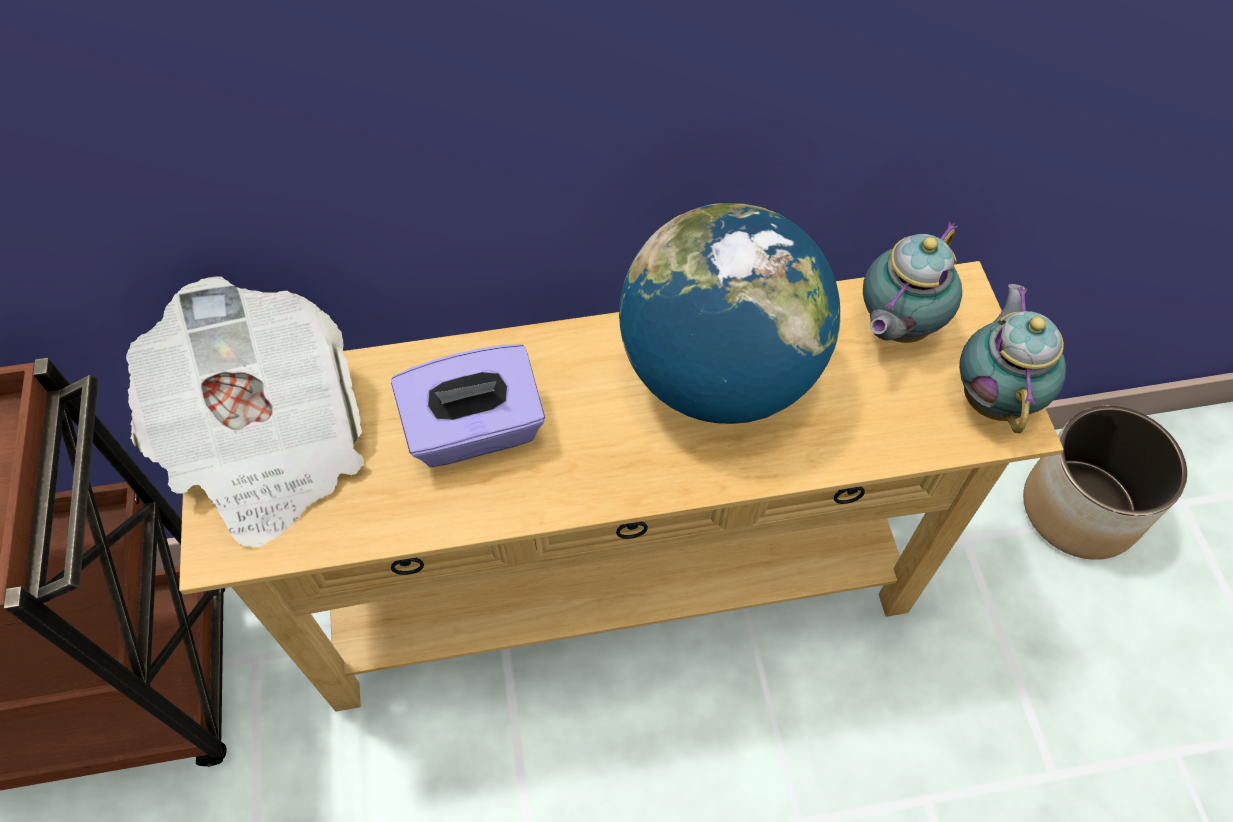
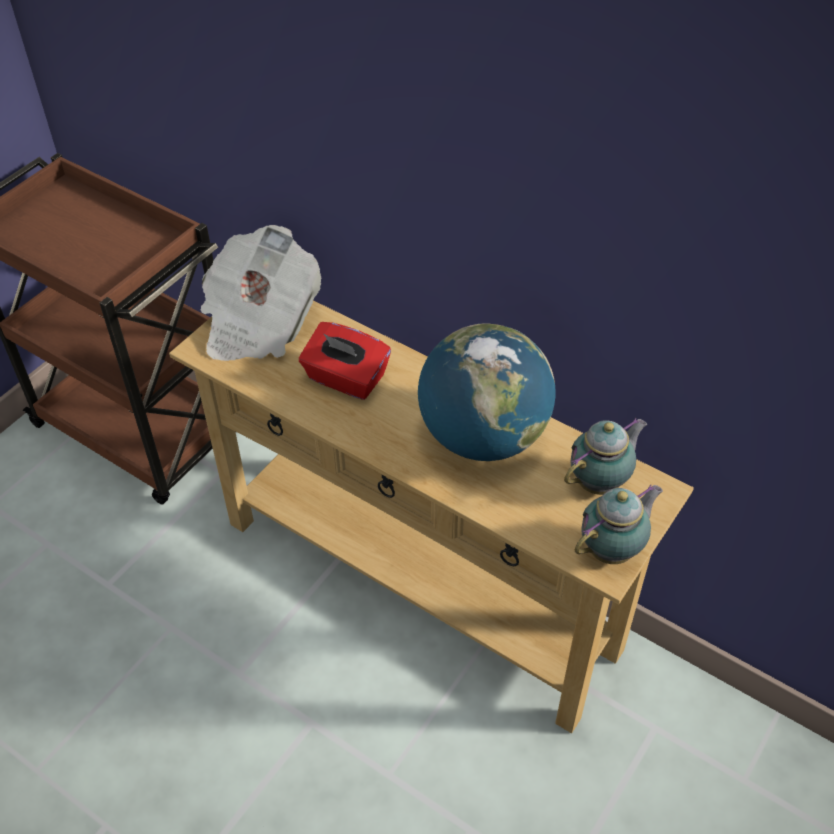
camera: 45 degrees right, 10 degrees down
(475, 430) = (346, 379): purple tissue box -> red tissue box
(894, 328) = (600, 482): teapot -> teapot turned 150 degrees clockwise
(1080, 508) = (756, 777): planter -> none

